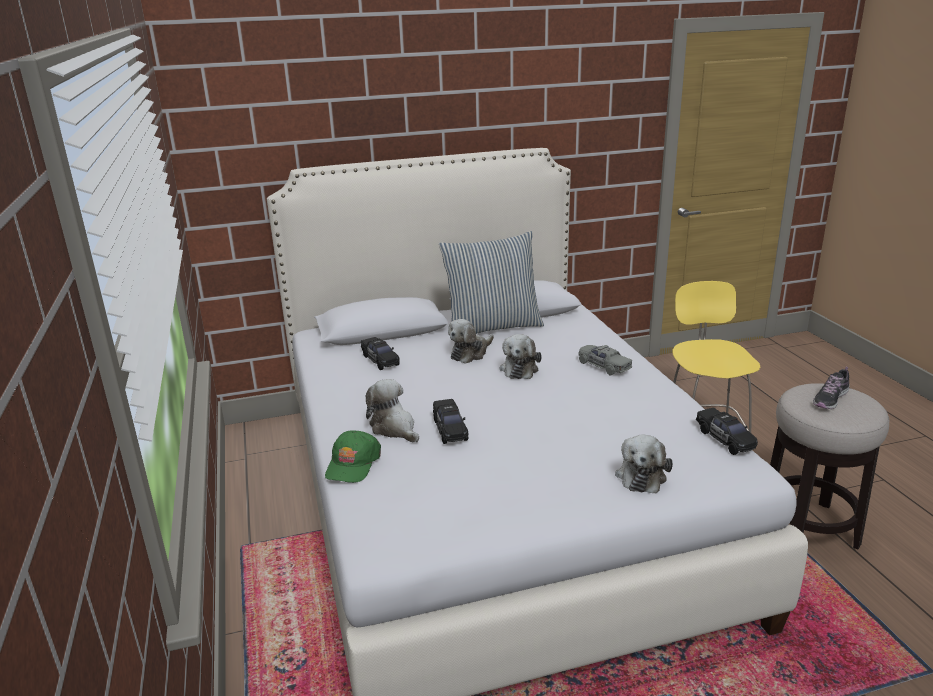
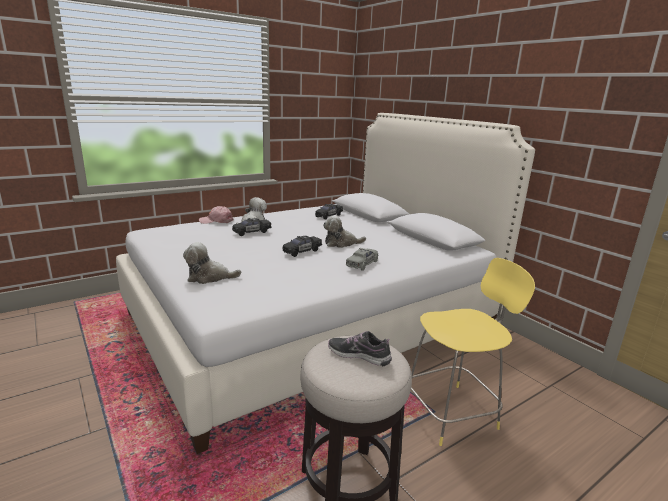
camera: 70 degrees right, 5 degrees down
(352, 464) = (216, 221): green cap -> pink cap
(470, 353) = (354, 231): plush toy -> none
(492, 327) = (399, 234): pillow -> none
(725, 439) = (263, 304): black toy car -> black toy car (302, 251)

